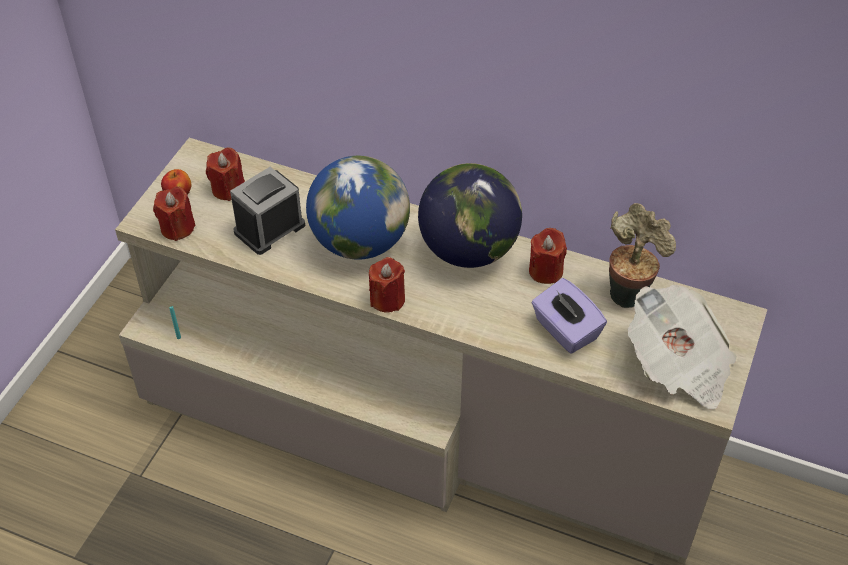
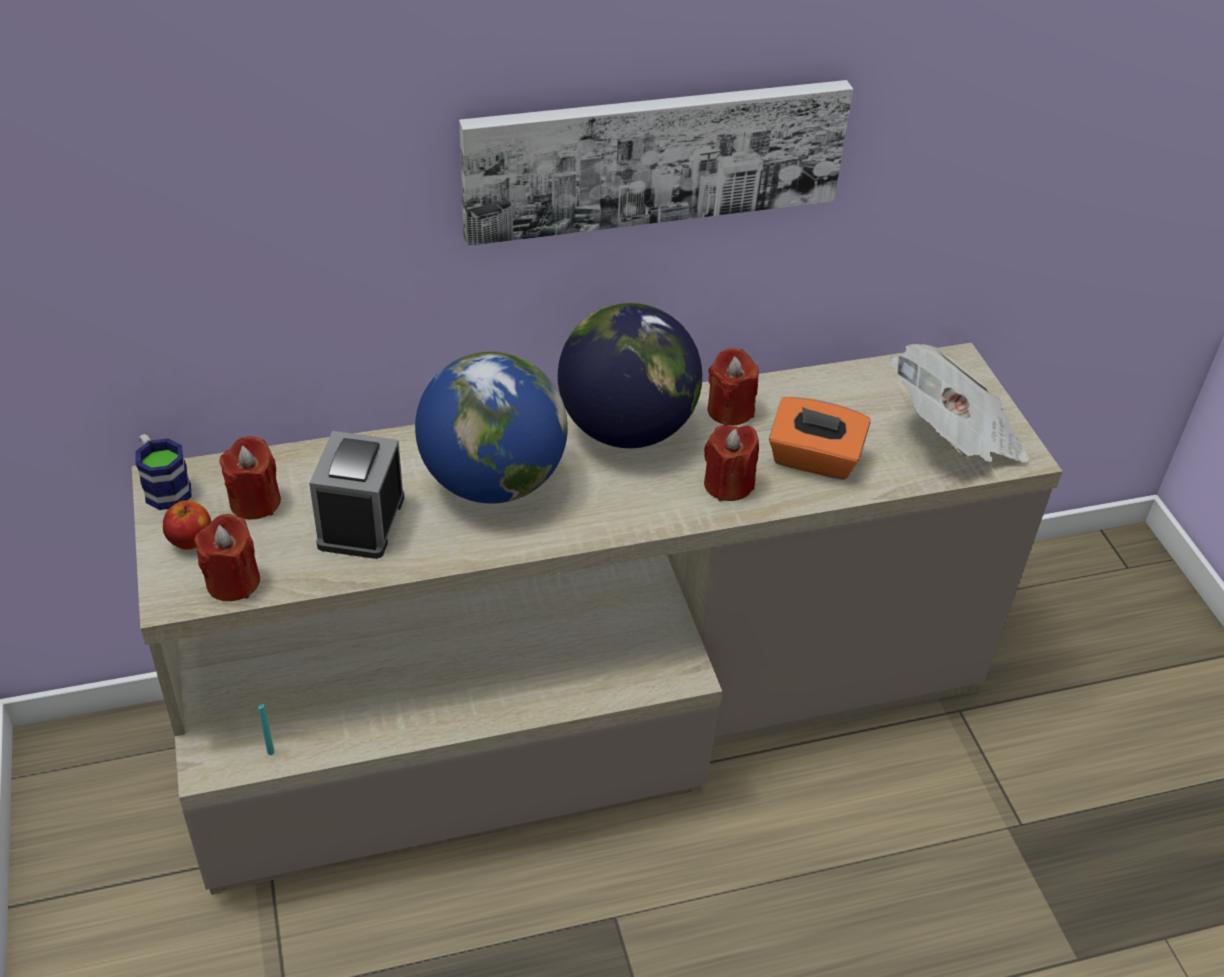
camera: 40 degrees left, 5 degrees down
(193, 157) = (163, 487): none -> mug
(387, 299) = (591, 527): red candle -> red candle (728, 484)
(519, 76) = (654, 157): none -> picture
(565, 330) = (813, 460): purple tissue box -> orange tissue box
(629, 292) = (833, 390): potted plant -> none

